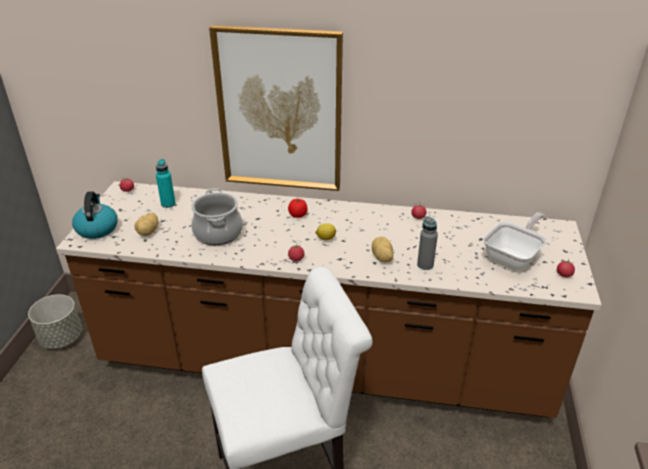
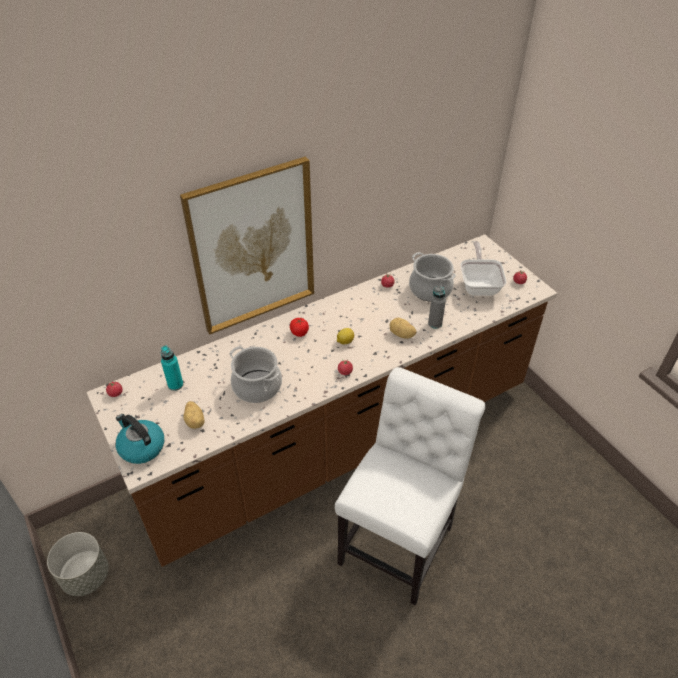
camera: 40 degrees left, 10 degrees up
(456, 238) = (430, 289): none -> cooking pot

